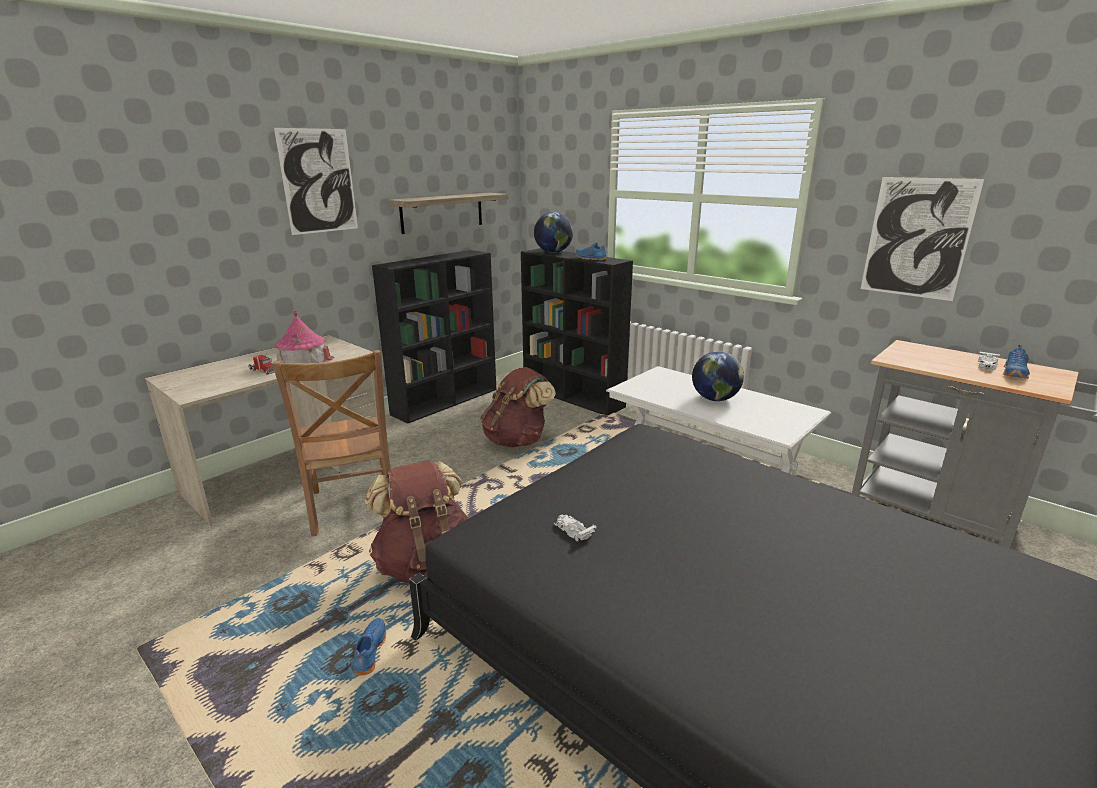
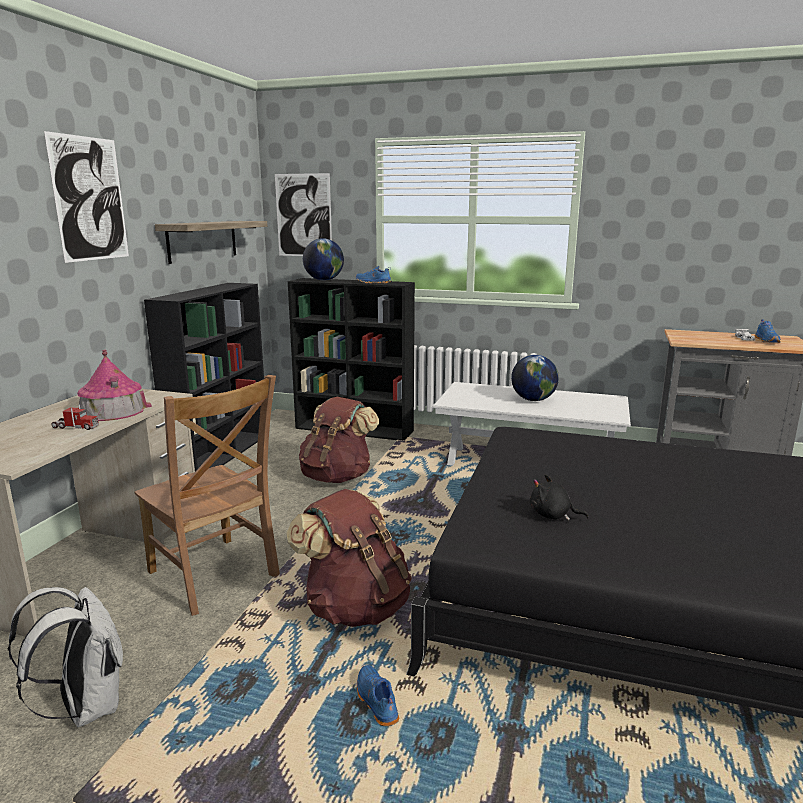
camera: 25 degrees left, 5 degrees down
(196, 584) = (86, 706): none -> white backpack
(573, 531) = (553, 515): white toy car -> black plush toy
(917, 238) = (671, 244): picture -> picture (303, 215)

